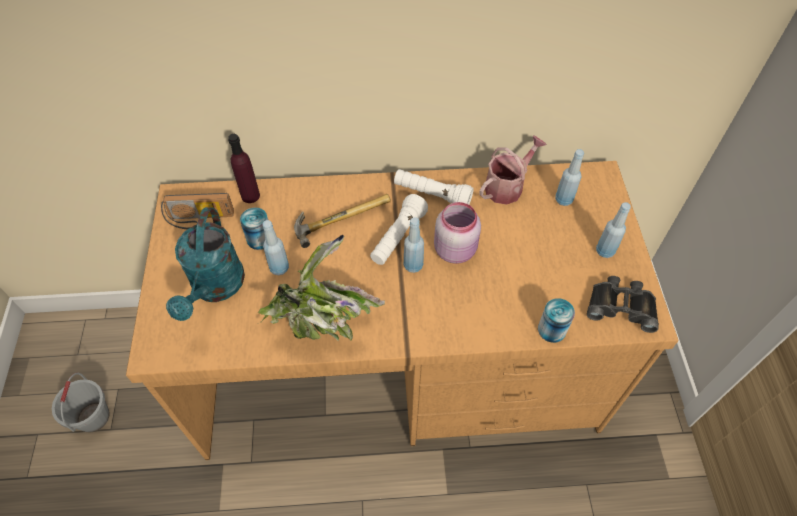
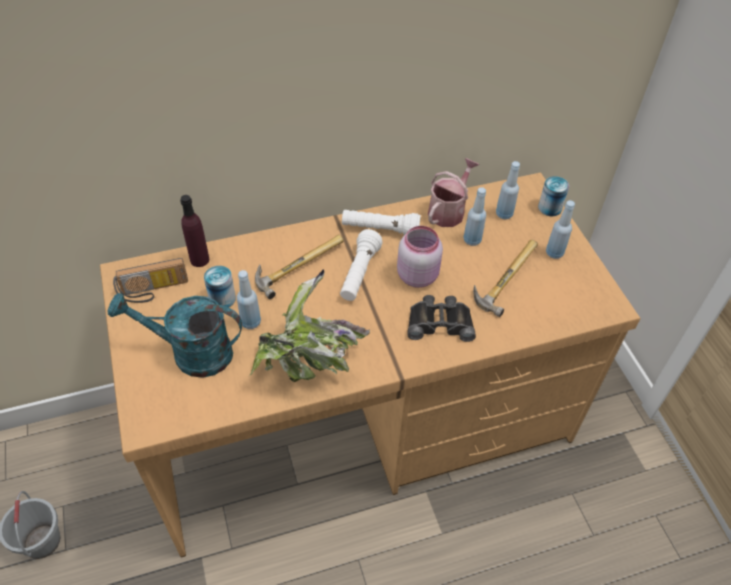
camera: 15 degrees left, 5 degrees down
(215, 288) = (191, 353): turquoise watering can -> turquoise watering can turned 105 degrees clockwise
(413, 265) = (382, 296): blue bottle -> blue bottle (472, 240)
(543, 267) = (503, 277): none -> hammer
(552, 329) = (527, 330): can -> can (550, 208)
(621, 306) = (583, 298): black binoculars -> black binoculars (439, 322)

